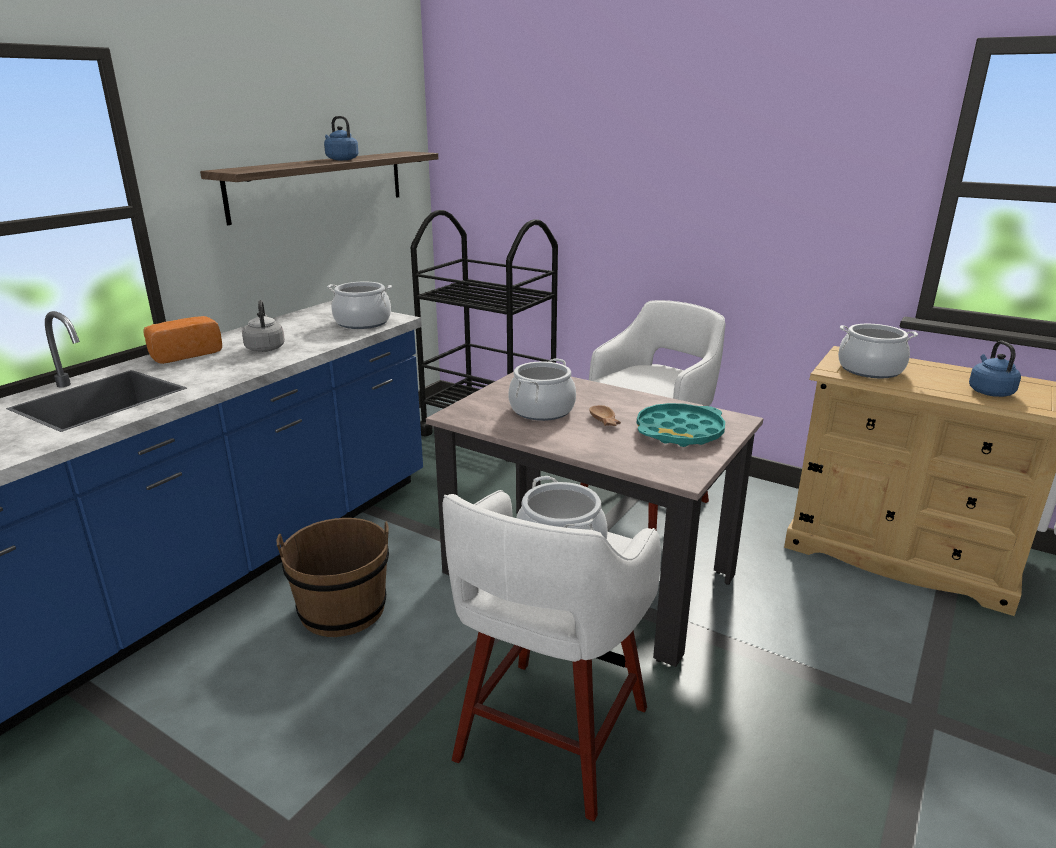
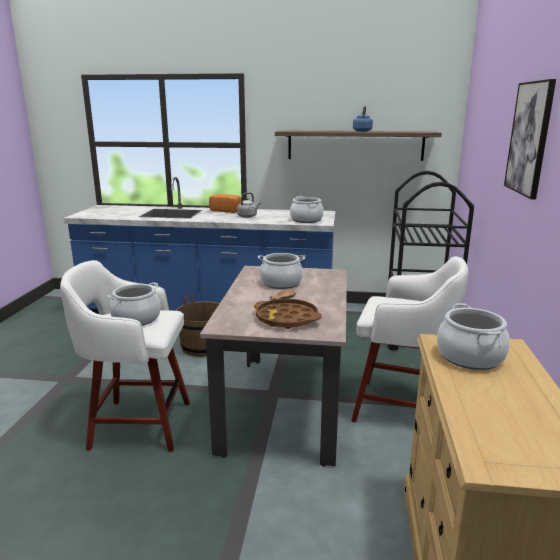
camera: 65 degrees right, 5 degrees down
(679, 432) = (287, 319): turquoise tray -> brown tray
(696, 153) = (529, 138): none -> picture
(989, 391) = (496, 421): blue kettle -> none

